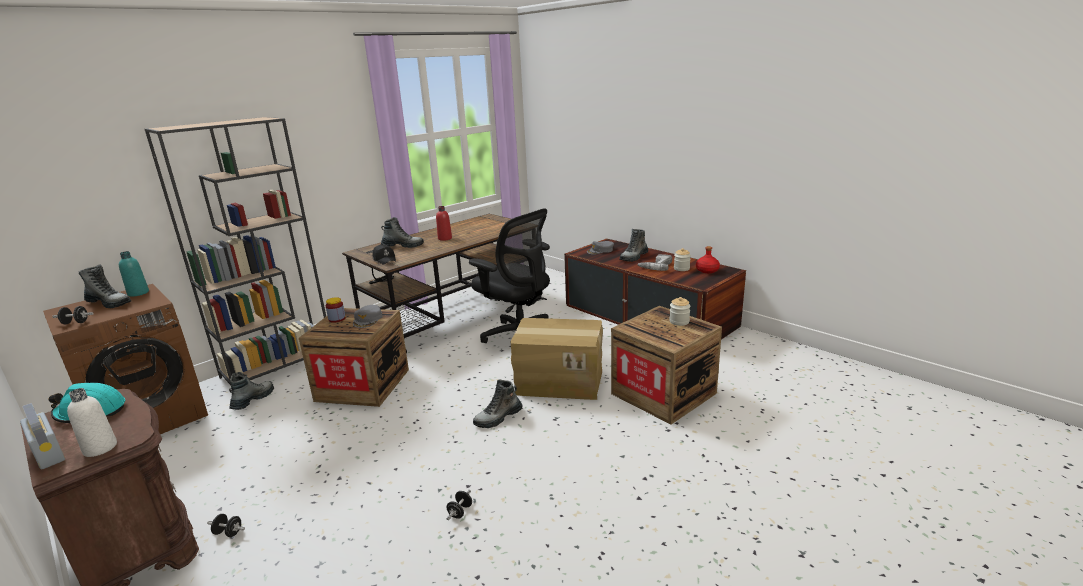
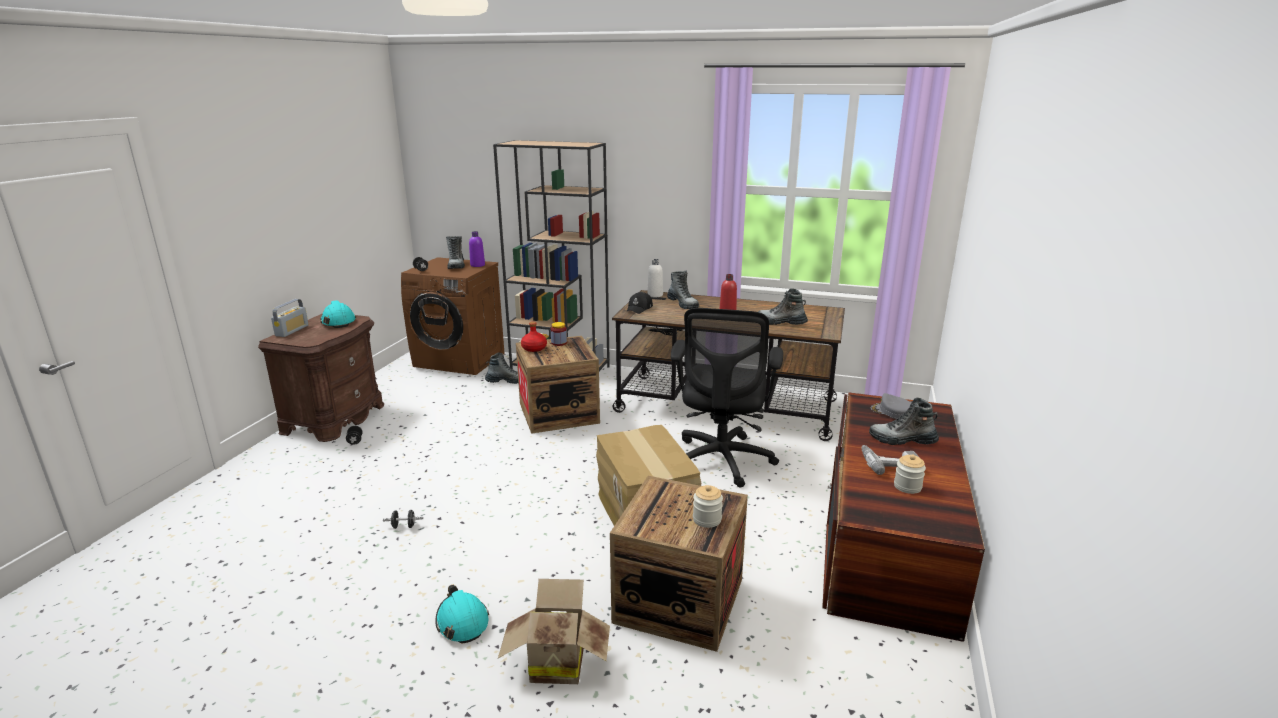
camera: 60 degrees right, 0 degrees up
(100, 448) = (298, 339): white bottle -> white bottle (655, 295)
(138, 293) = (477, 265): turquoise bottle -> purple bottle
(368, 320) = (567, 354): grey cap -> none
(498, 418) = (550, 498): boot -> boot (781, 323)
(630, 494) = (462, 622): none -> turquoise hard hat
(698, 456) = (556, 662): none -> cardboard box
(707, 270) = (929, 511): red bottle -> red bottle (534, 348)

